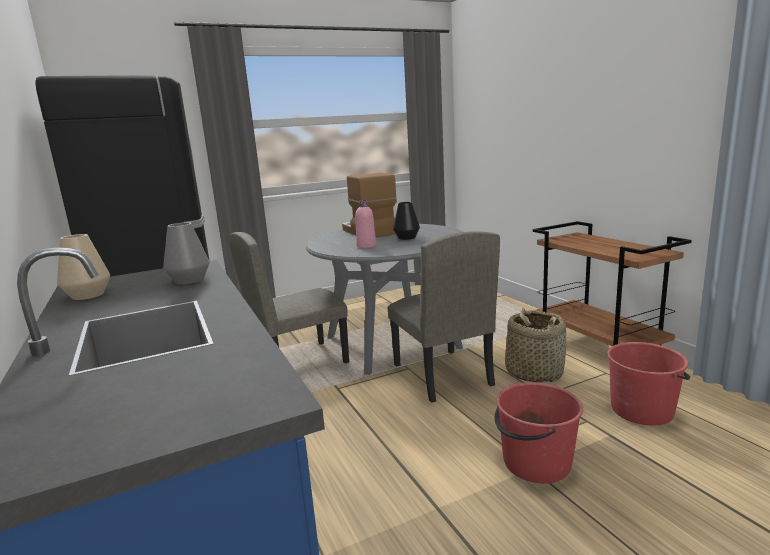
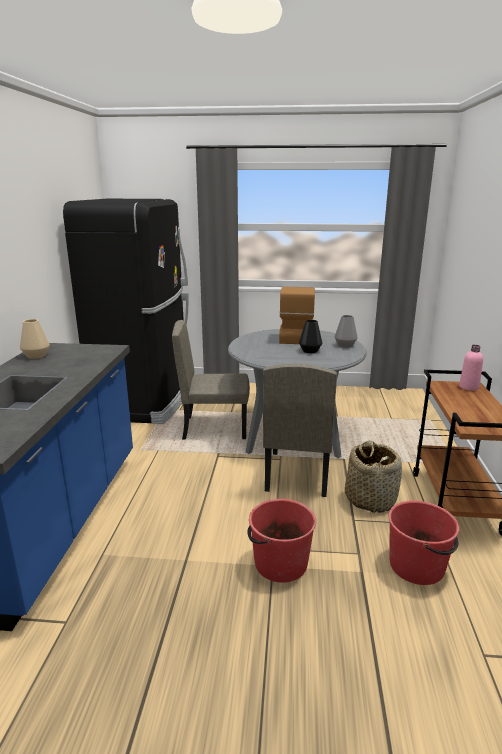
camera: 30 degrees right, 5 degrees up
(189, 280) = (89, 359): grey vase -> grey vase (345, 345)
(366, 246) = (268, 351): pink bottle -> pink bottle (469, 387)

